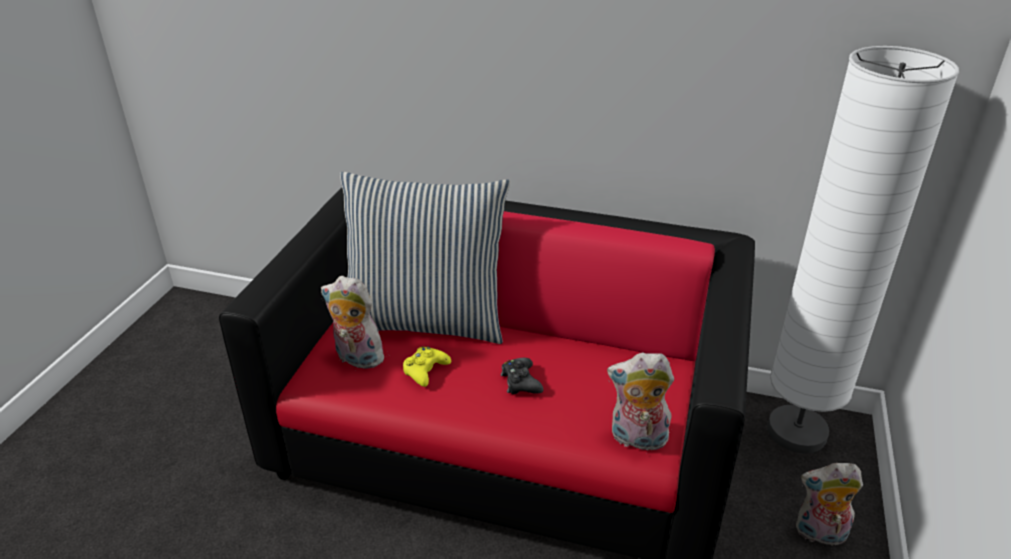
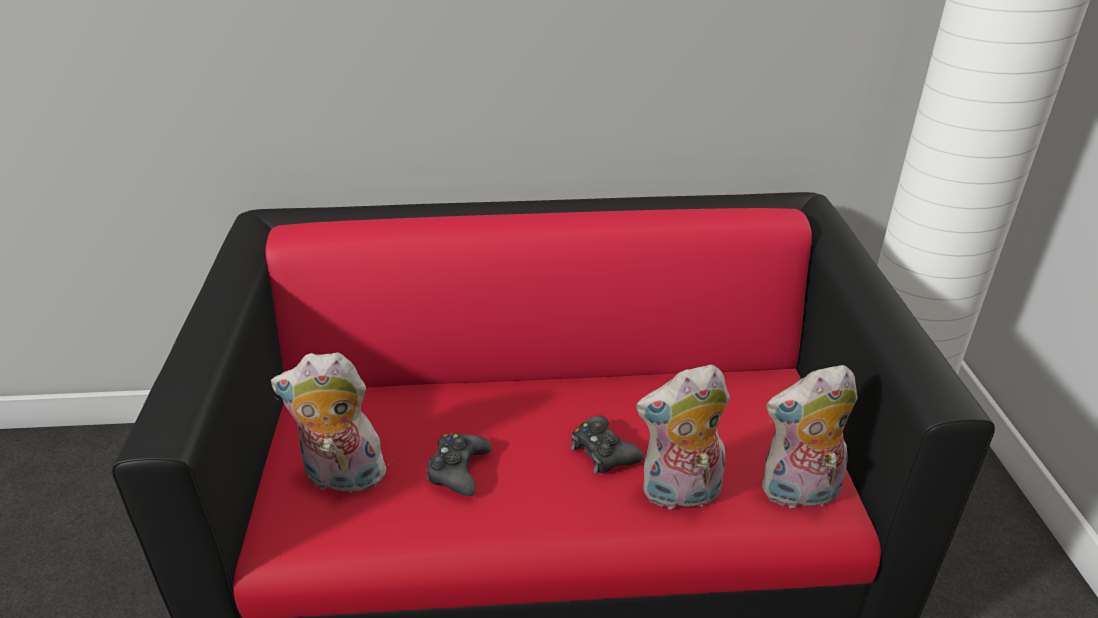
camera: 20 degrees left, 0 degrees up
(425, 370) = (458, 470): yellow game controller -> black game controller
(426, 320) = (420, 395): pillow -> none
(819, 534) = (980, 548): plush toy -> plush toy (680, 494)

